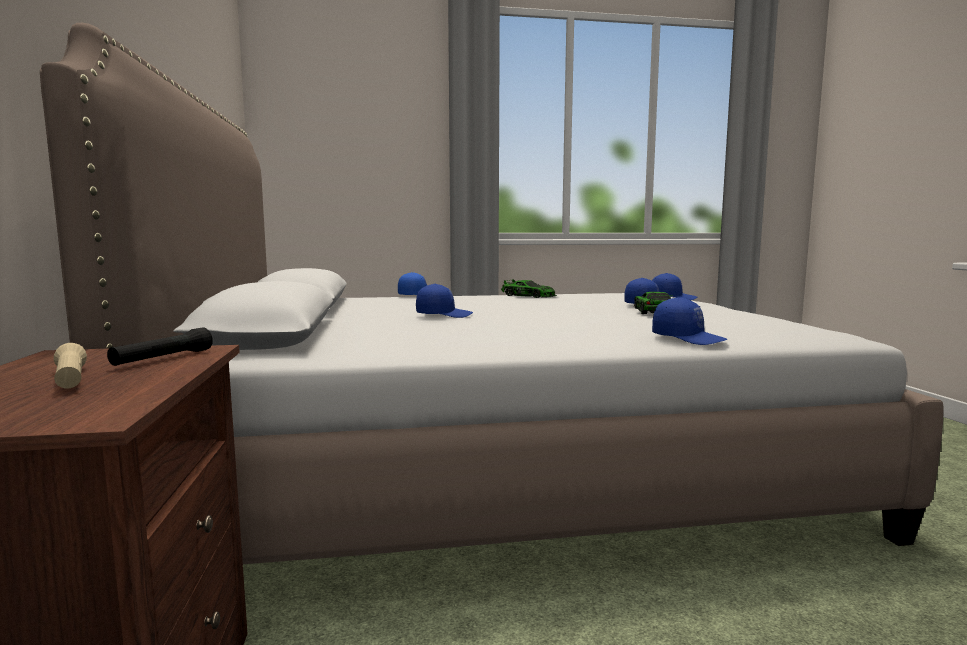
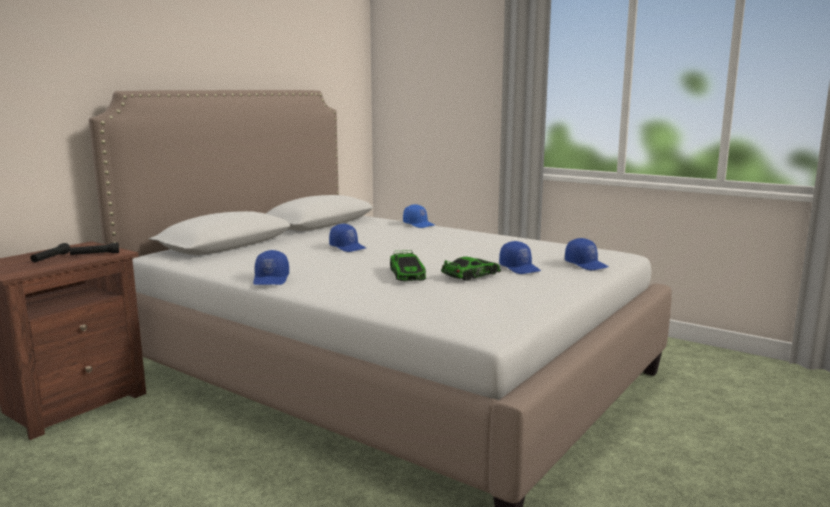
camera: 45 degrees right, 5 degrees up
(70, 379) = (51, 258): beige flashlight -> black flashlight
(529, 296) = (492, 238): toy car -> toy car (407, 273)
(688, 339) = (372, 301): blue cap -> blue cap (272, 279)

